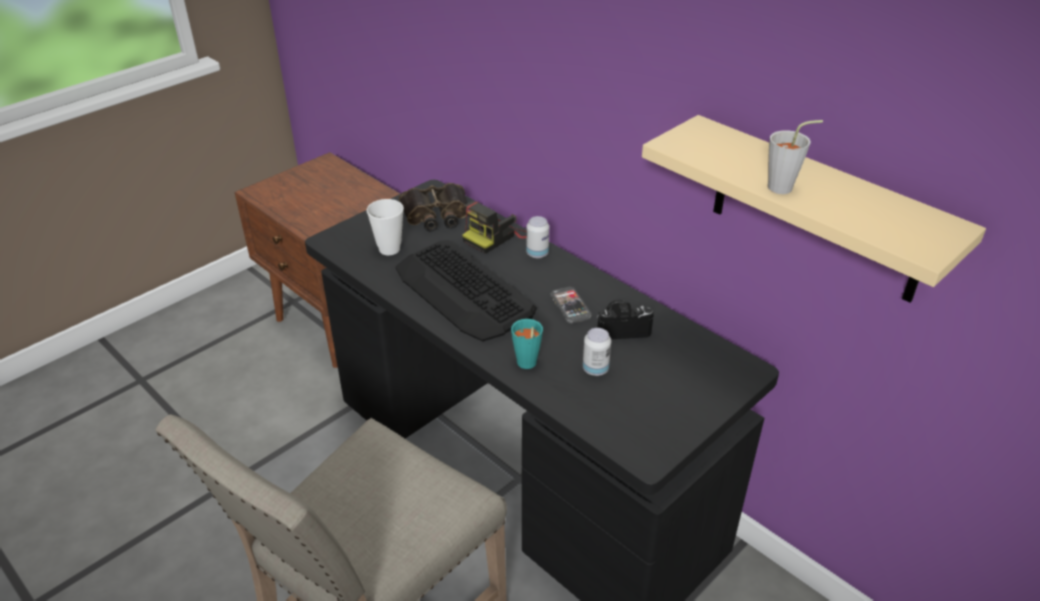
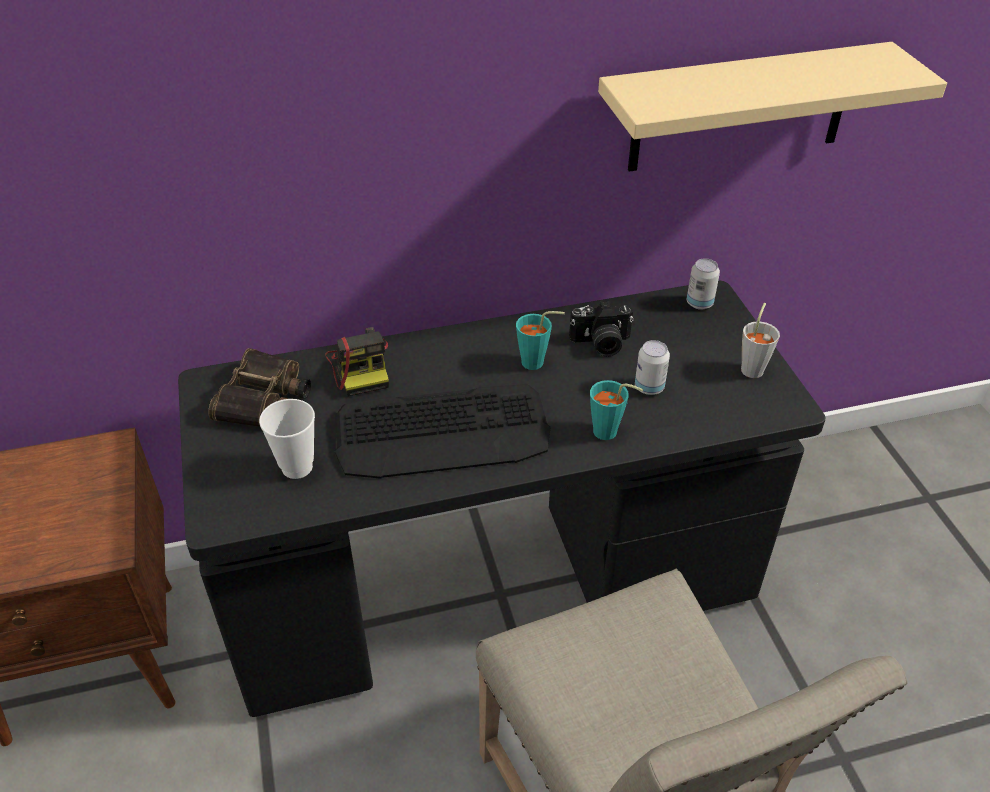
camera: 60 degrees left, 5 degrees up
(537, 253) = (424, 349): can -> can (699, 303)
(570, 306) = (537, 363): phone -> turquoise cup
(622, 329) = (601, 344): camera -> camera turned 120 degrees counterclockwise
(785, 187) = (777, 88): grey cup -> grey cup (753, 367)

